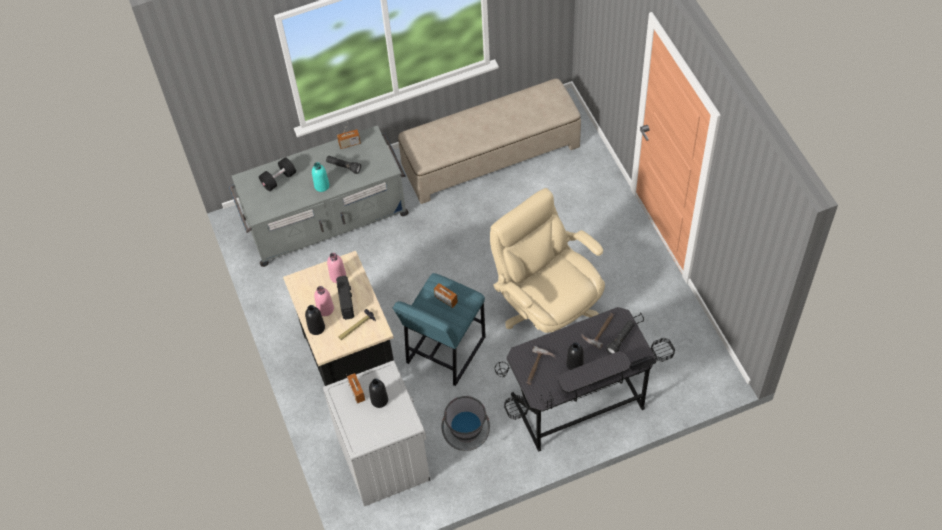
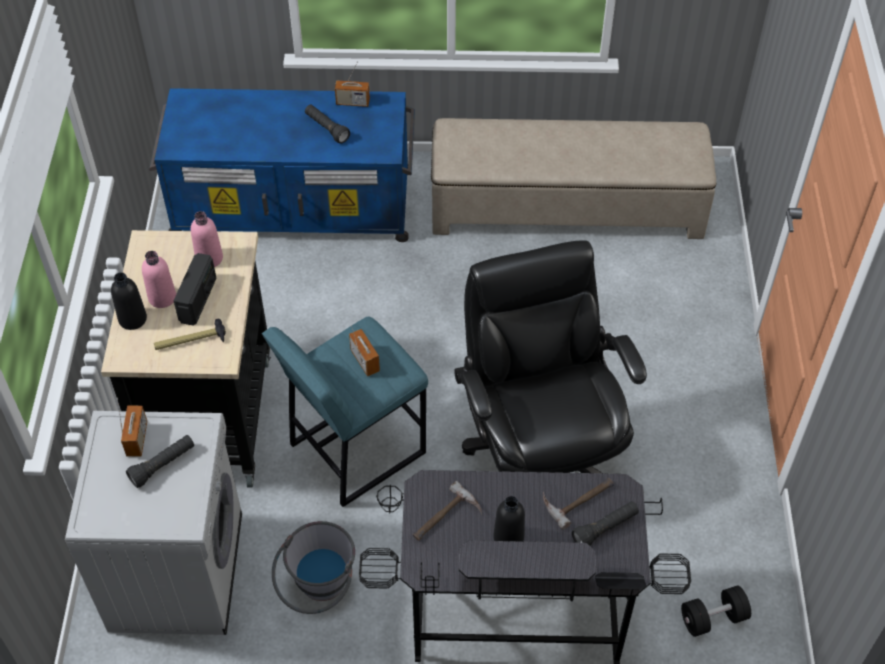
camera: 20 degrees right, 5 degrees down
(279, 179) = (229, 115): black dumbbell -> black dumbbell (713, 618)
(322, 186) = (282, 142): turquoise bottle -> none
(326, 217) = (294, 205): grey cabinet -> blue cabinet
(379, 400) = (163, 465): black bottle -> black flashlight
(547, 310) = (540, 450): beige office chair -> black office chair

